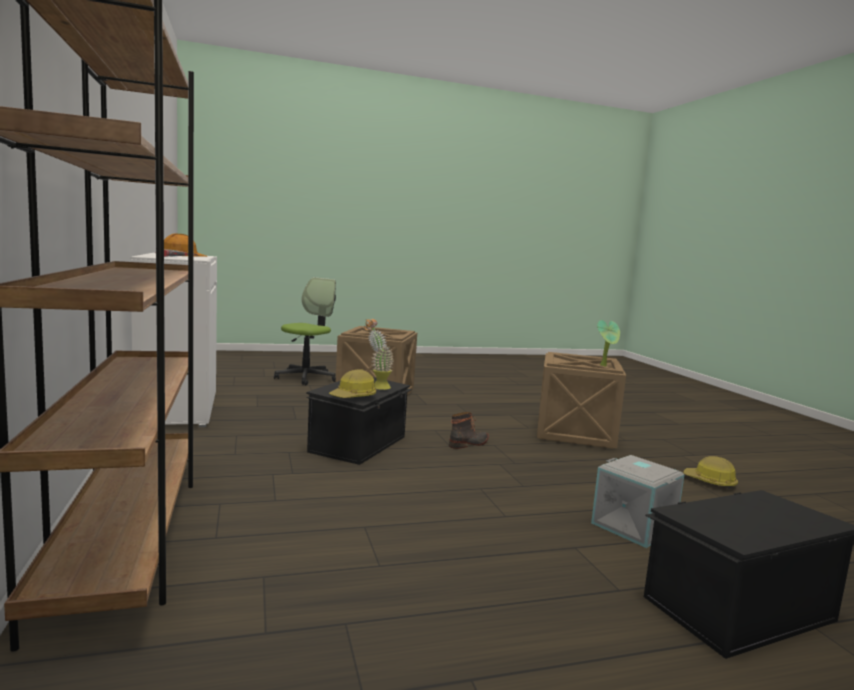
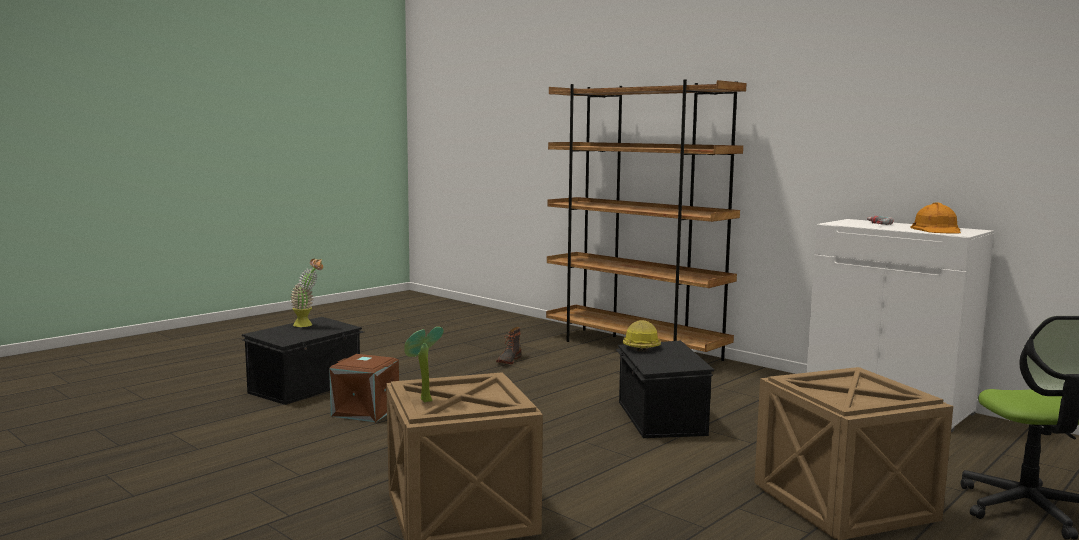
camera: 150 degrees right, 0 degrees up
(376, 386) = (657, 360): potted plant -> potted plant (308, 325)
(469, 443) = (569, 450): boot -> boot (508, 360)
(634, 526) = (364, 411): grey storage box -> brown storage box
(710, 482) = (270, 475): hard hat -> none

